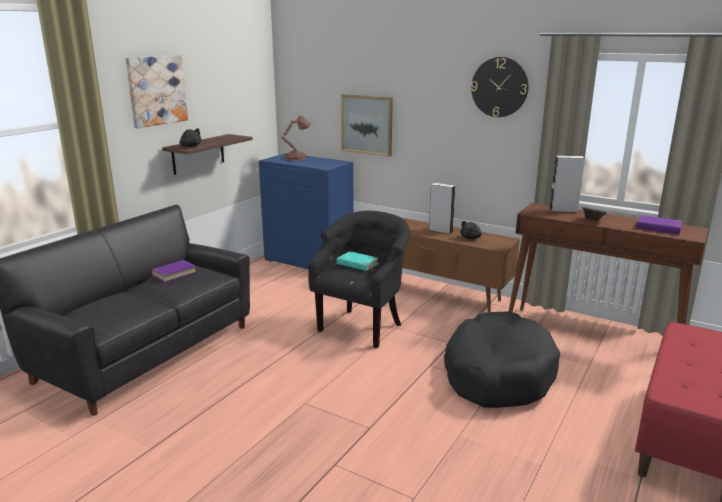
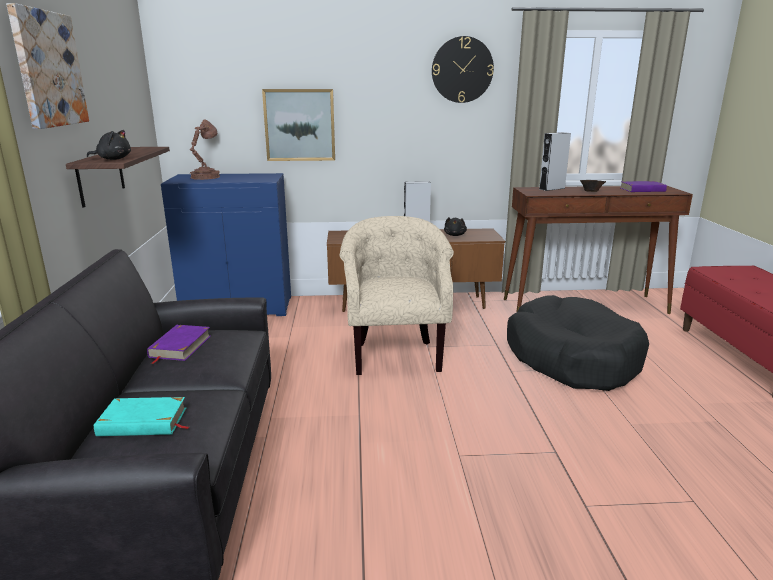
camera: 35 degrees left, 0 degrees up
(357, 264) = (392, 280): turquoise book -> turquoise book (143, 422)
(363, 326) = (395, 355): black armchair -> beige armchair

